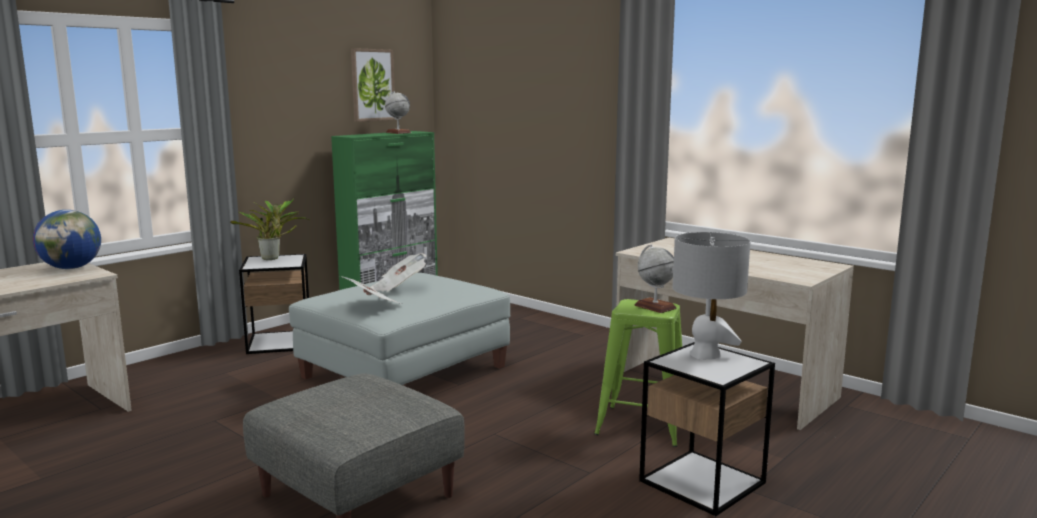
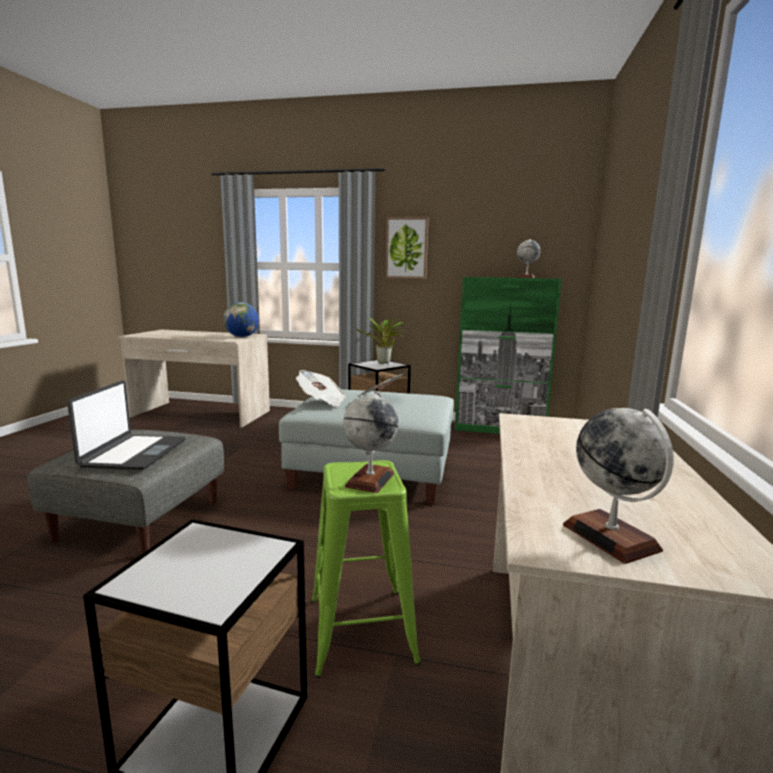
camera: 60 degrees right, 0 degrees up
(372, 85) = (518, 234): picture -> picture (406, 248)
(375, 405) = (133, 453): none -> laptop
(705, 355) = (235, 556): grey table lamp -> none
(799, 272) = (611, 537): none -> globe

